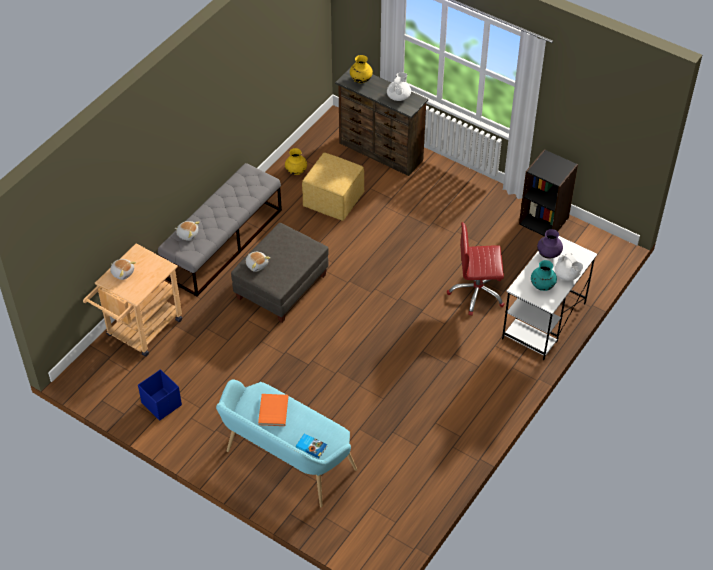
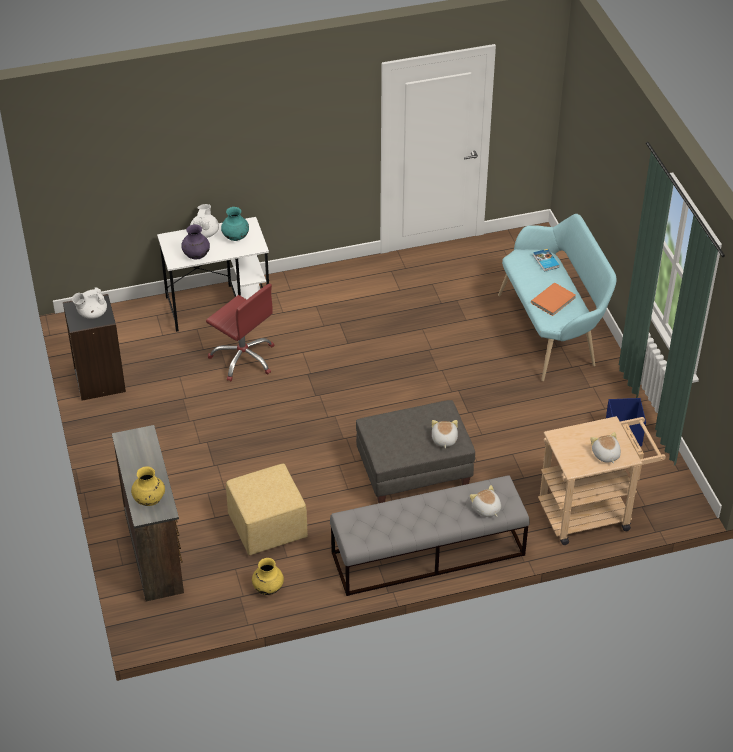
camera: 140 degrees left, 5 degrees down
(398, 96) = (137, 454): white teapot -> white teapot (92, 314)

